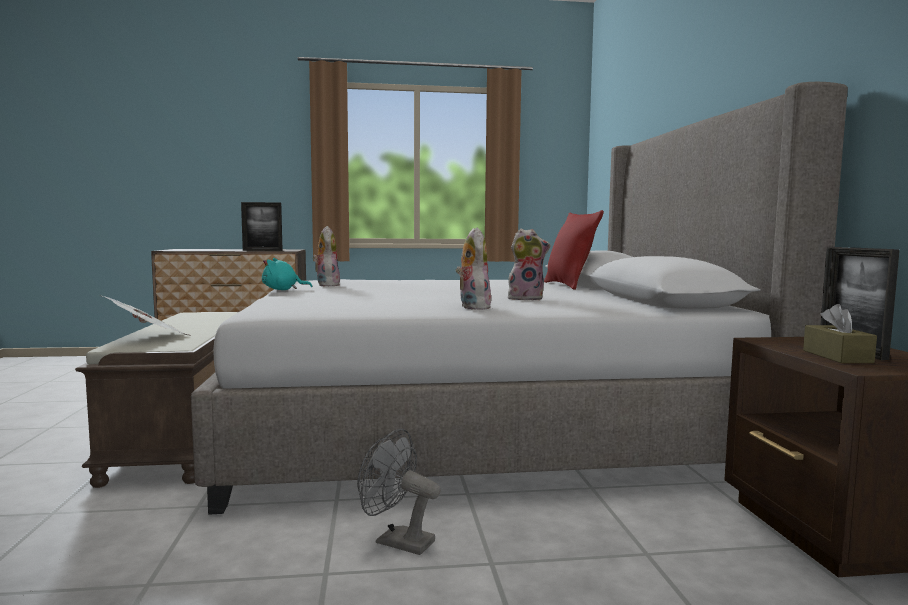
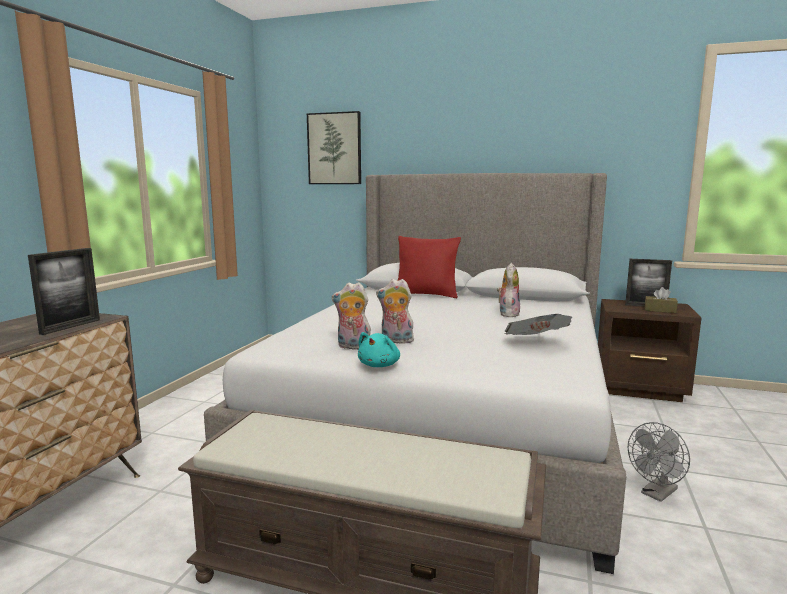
camera: 65 degrees left, 5 degrees up
(148, 337) = (432, 475): newspaper -> newspaper (536, 343)
(472, 307) = (556, 330): plush toy -> plush toy (395, 341)
(623, 122) = (334, 149): none -> picture

